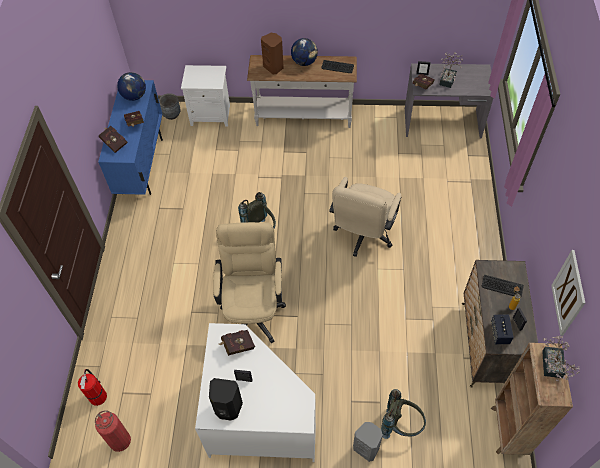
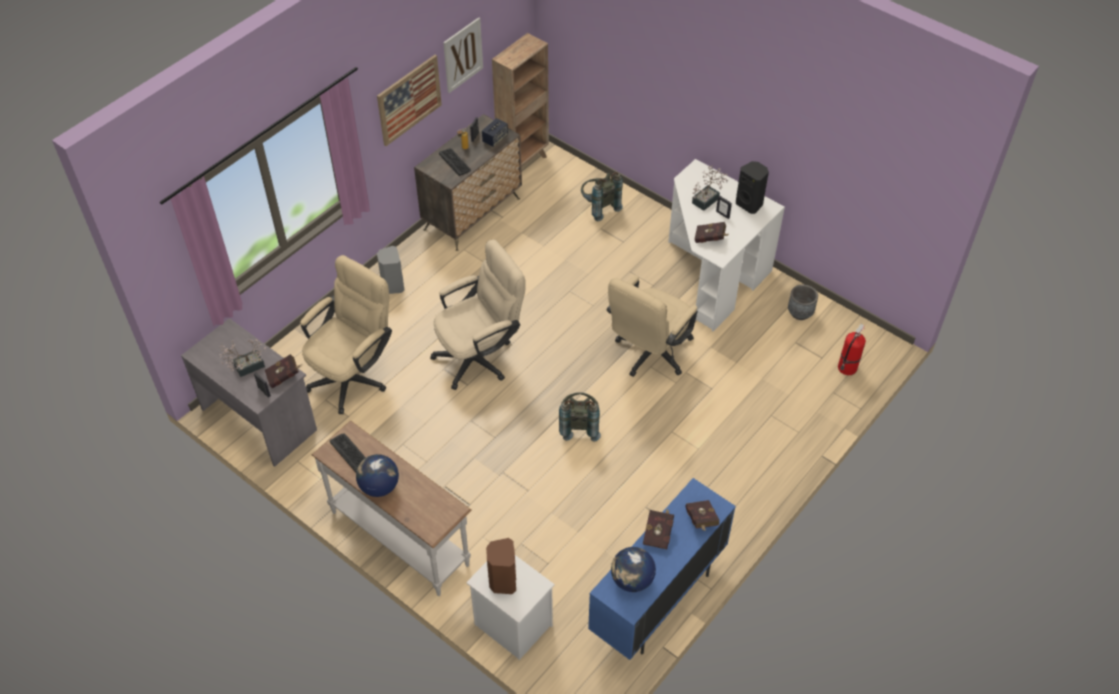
camera: 145 degrees left, 5 degrees down
(120, 441) = (843, 322): fire extinguisher -> none
(171, 114) = (564, 664): grey planter -> grey planter (800, 313)
(274, 67) = (422, 504): brown speaker -> brown speaker (502, 581)
(367, 448) = (639, 209): grey speaker -> grey speaker (392, 286)
(423, 176) = (354, 375): none -> beige office chair
(552, 224) = (409, 100): none -> picture
(552, 367) = (515, 52): potted plant -> potted plant (707, 199)

